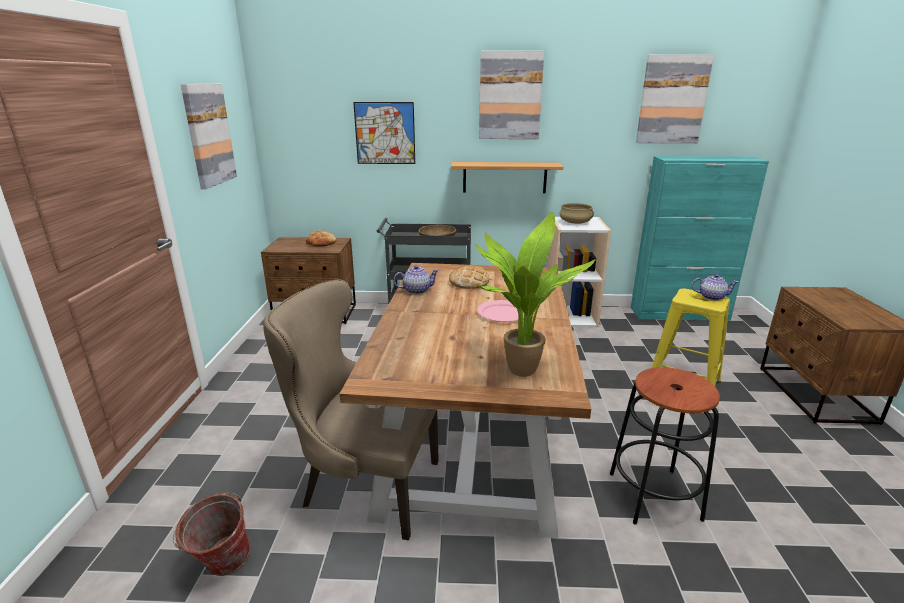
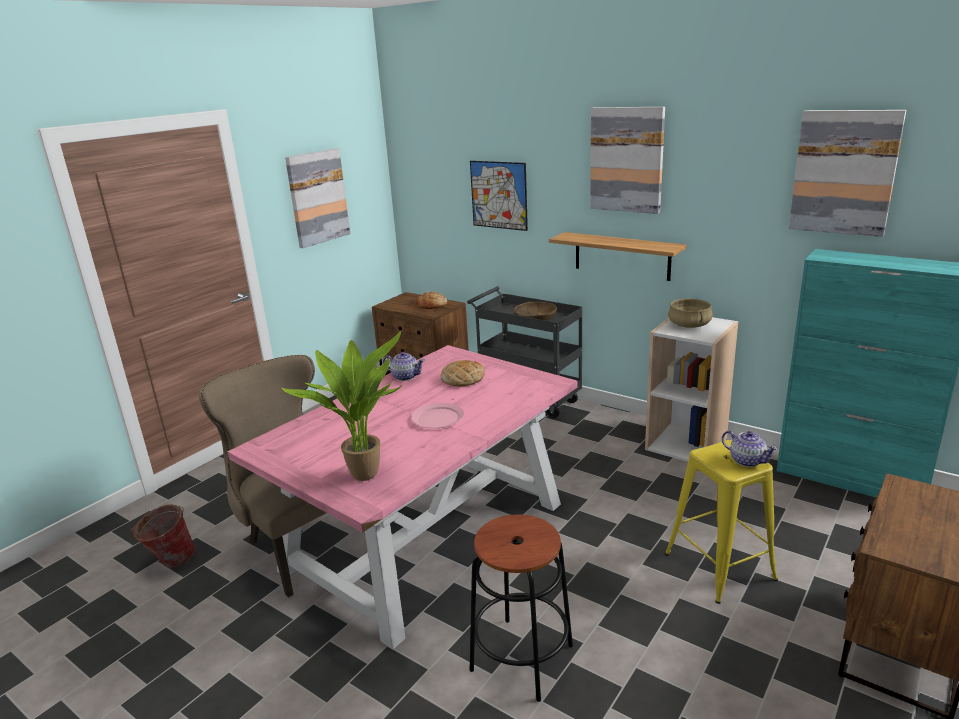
camera: 35 degrees right, 0 degrees up
(471, 435) = (427, 535): brown dining table -> pink dining table

